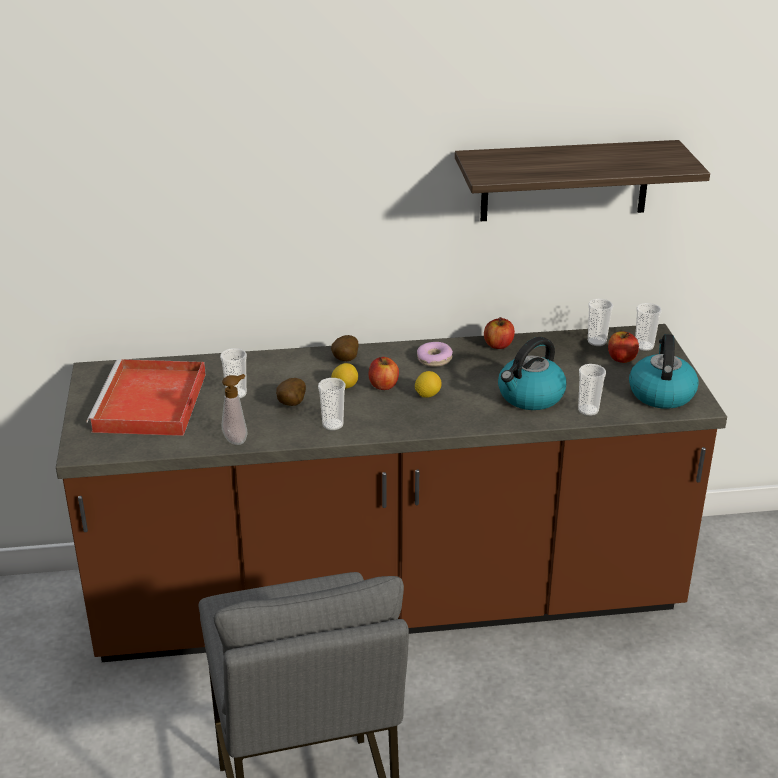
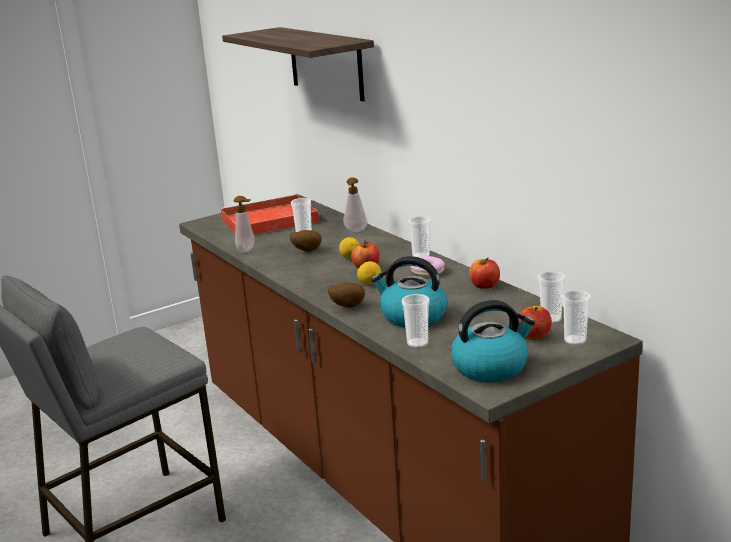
camera: 65 degrees right, 10 degrees down
(269, 363) = (355, 231): none -> soap dispenser
(333, 425) = (293, 268): cup -> cup (421, 256)
(344, 361) = (387, 248): potato -> potato (347, 306)
(565, 181) = (556, 136): shelf -> shelf (325, 63)

